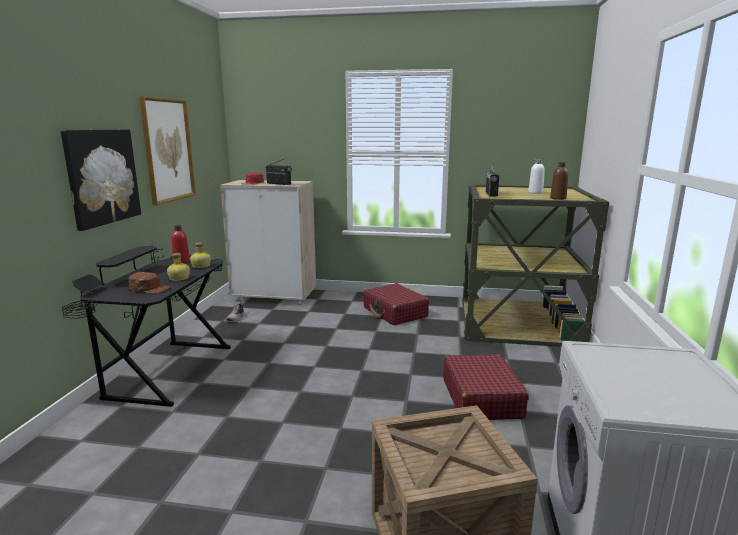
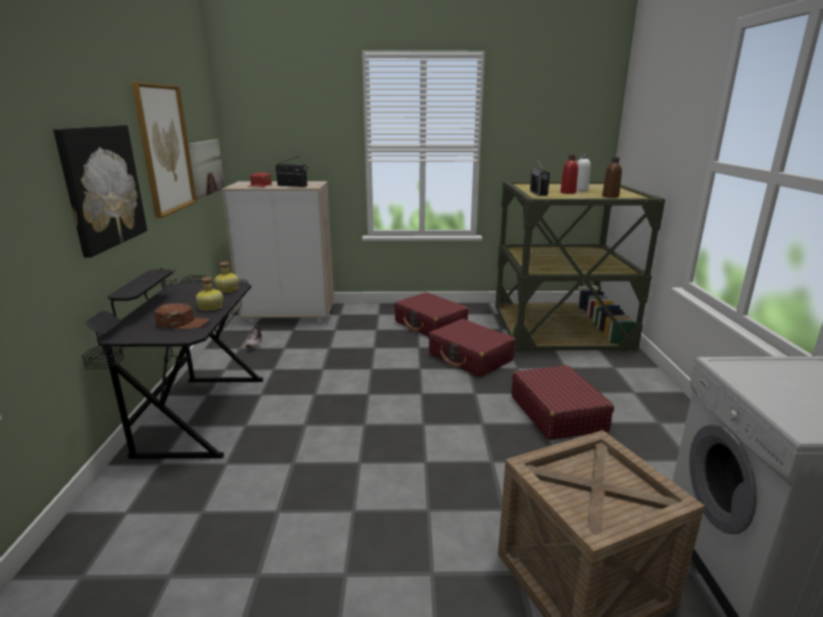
camera: 10 degrees left, 5 degrees up
(181, 261) = (199, 285): red bottle -> red bottle (568, 192)
(210, 167) = (206, 167): none -> picture
(419, 343) = (470, 357): none -> red suitcase

